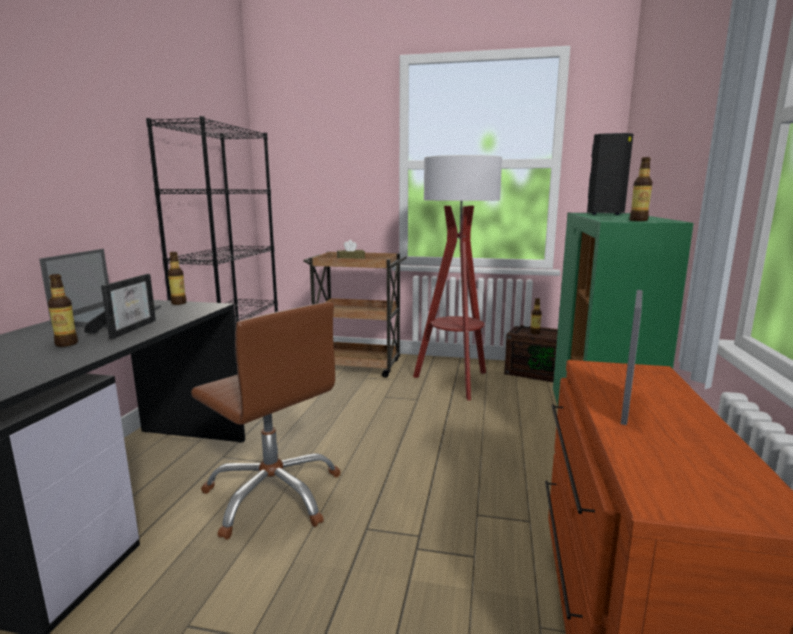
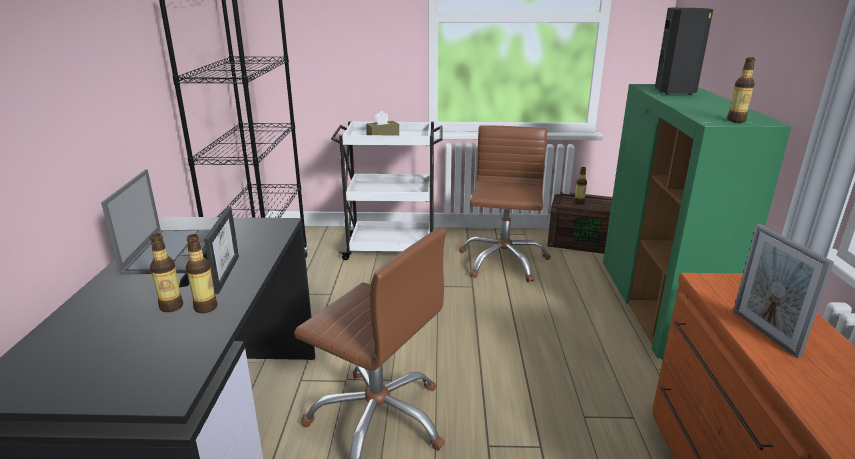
camera: 10 degrees left, 10 degrees up
(179, 303) = (237, 222): bottle -> bottle (206, 307)
(358, 366) = (392, 248): brown cart -> white cart
(455, 382) = (502, 261): floor lamp -> brown office chair
(625, 406) = (764, 333): picture frame -> picture frame turned 150 degrees clockwise

